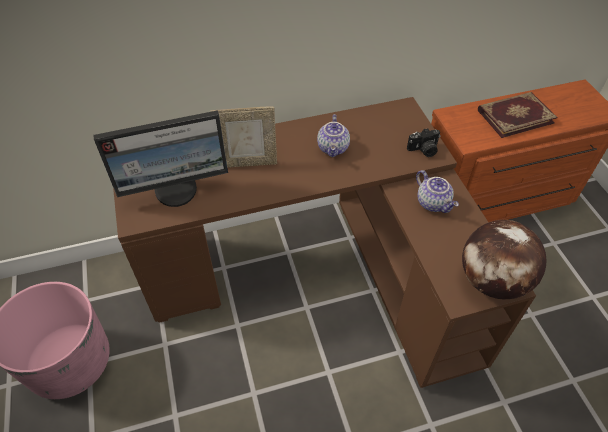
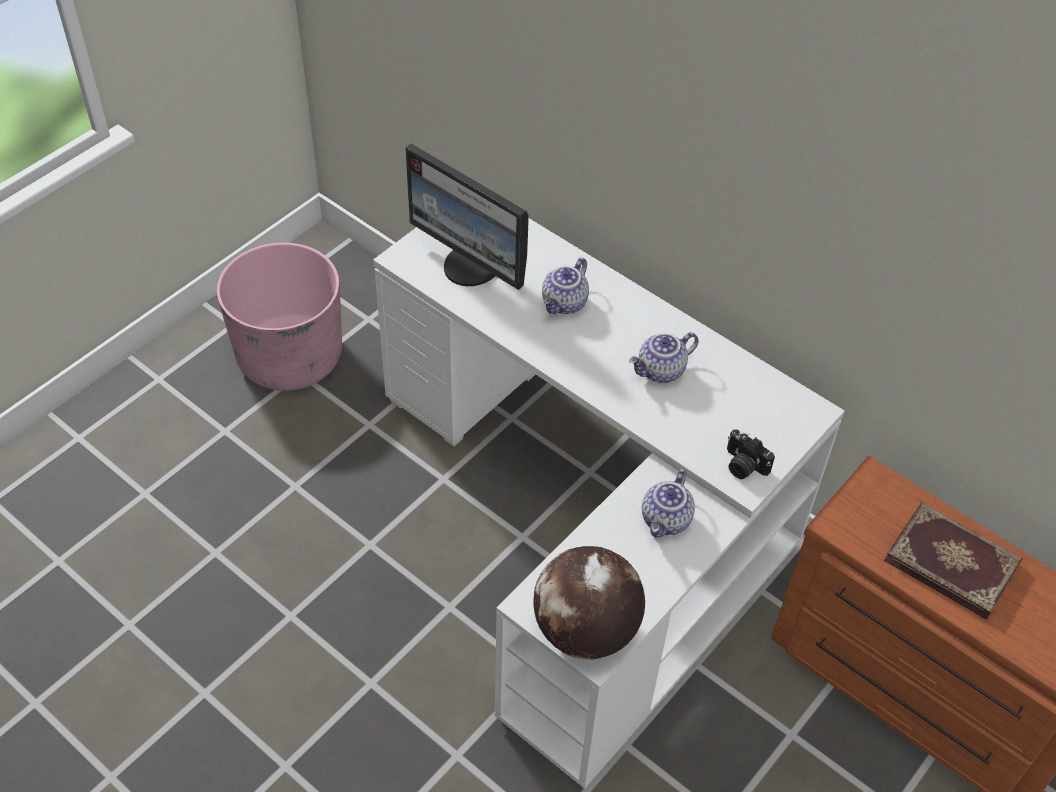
camera: 55 degrees right, 0 degrees up
(248, 162) = (565, 303): picture frame -> teapot
(321, 270) = (591, 523): brown desk -> white desk

